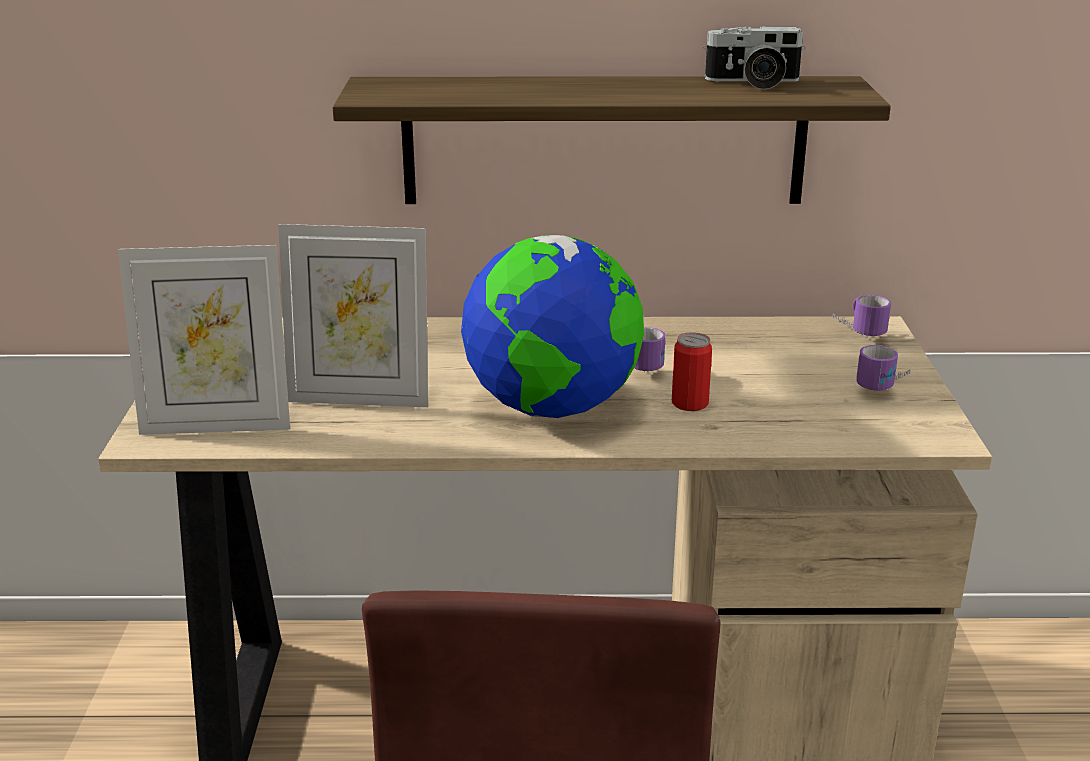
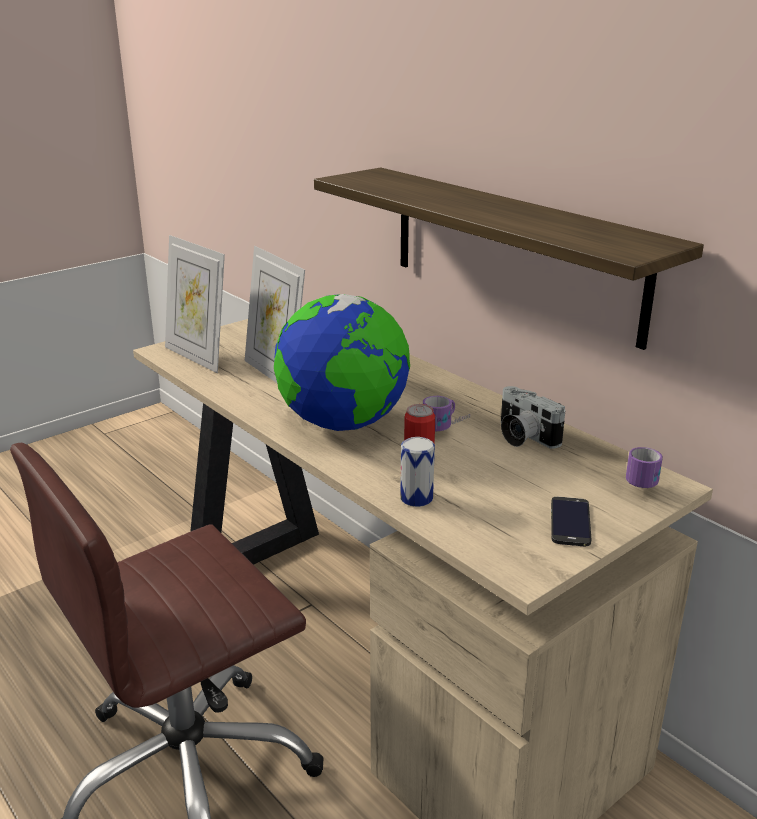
camera: 50 degrees right, 0 degrees up
(753, 83) = (592, 226): camera -> camera (523, 436)
(760, 432) = (416, 498): none -> can
(886, 387) = (570, 522): mug -> phone

